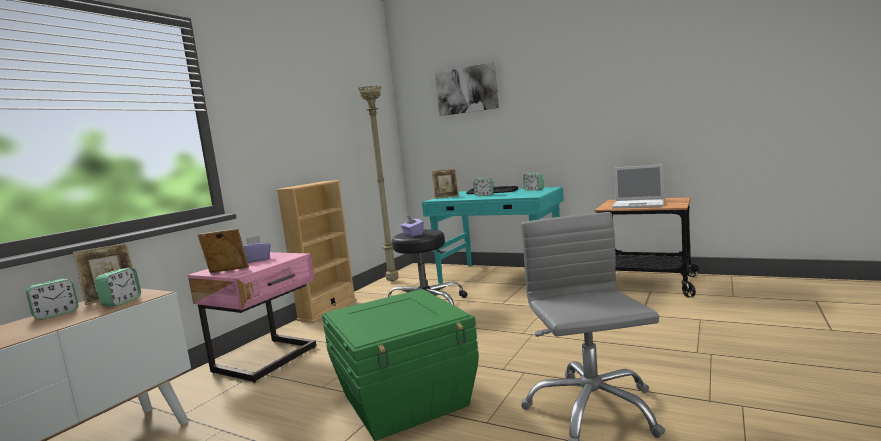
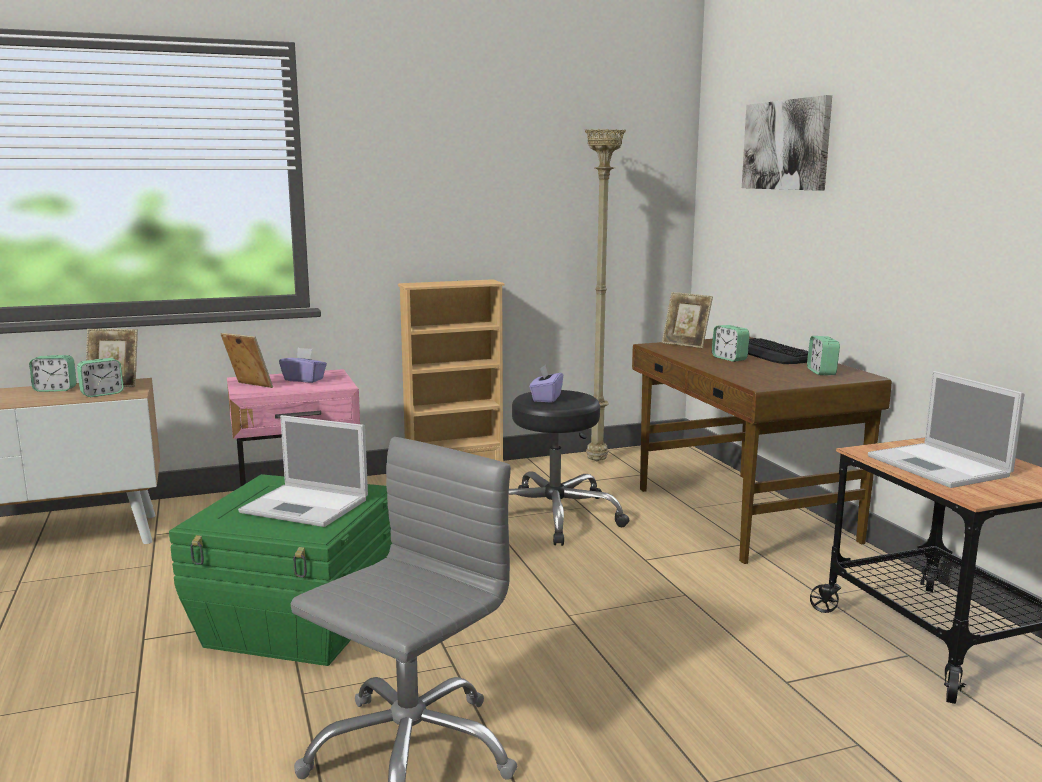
camera: 40 degrees right, 5 degrees up
(405, 309) = (307, 506): none -> laptop
(500, 276) = (742, 515): turquoise desk -> brown desk

